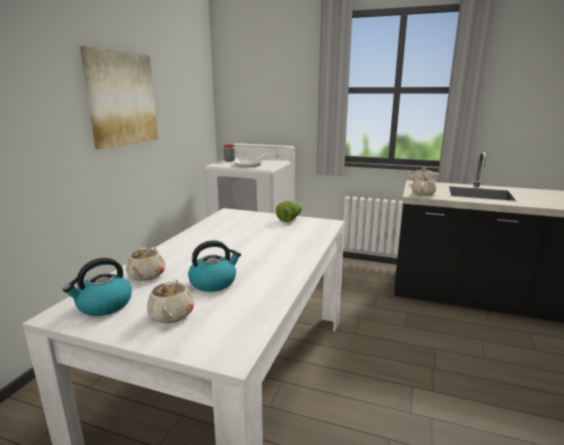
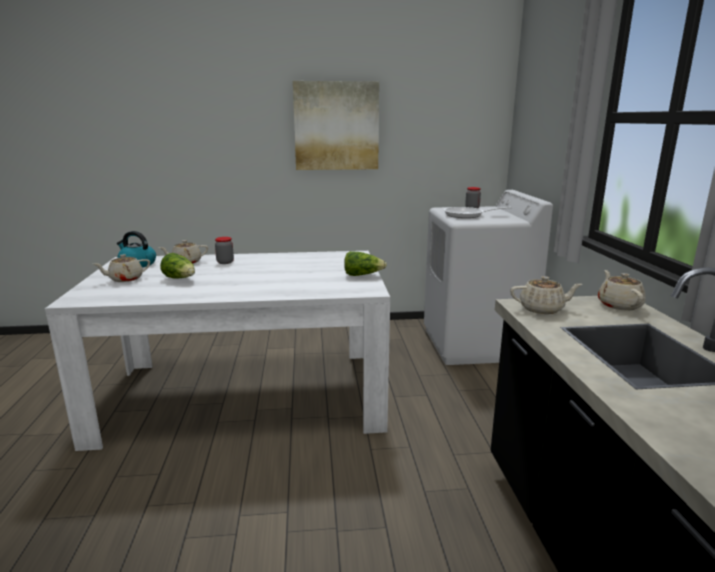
camera: 65 degrees right, 0 degrees up
(179, 257) = (225, 262): none -> jar
(214, 282) = (180, 279): kettle -> lettuce

